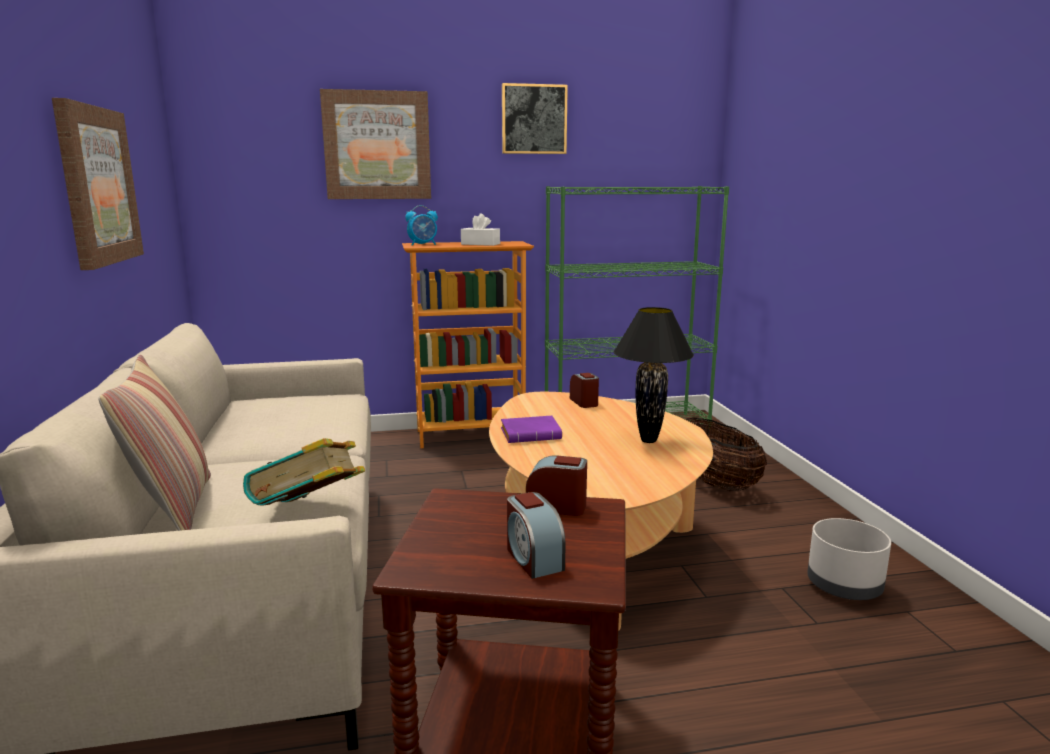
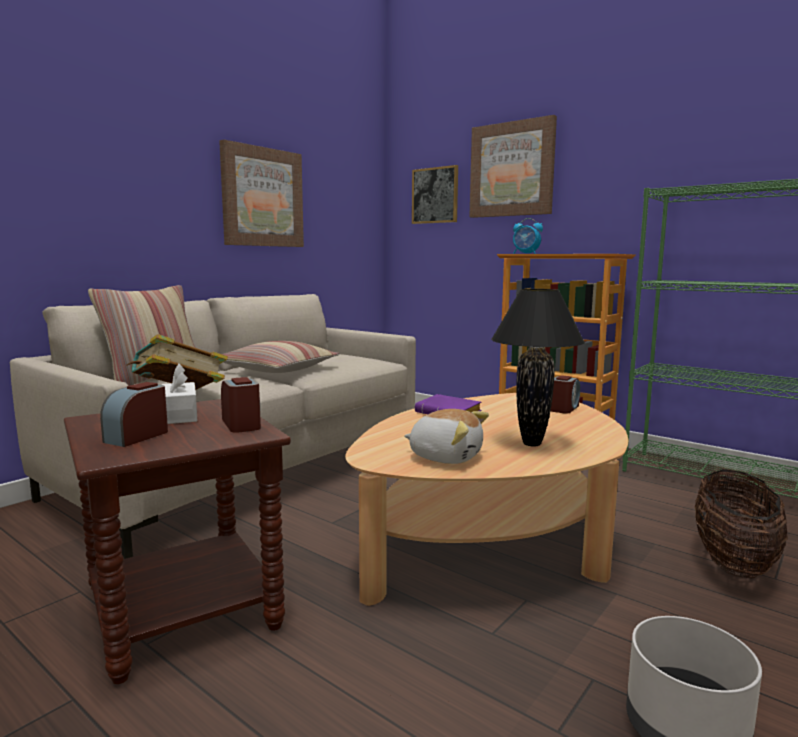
camera: 50 degrees right, 5 degrees down
(278, 442) = (277, 370): none -> pillow
(480, 244) = (575, 253): white tissue box -> white tissue box (179, 415)
(534, 119) = (661, 125): picture -> picture (435, 195)
(638, 473) = (445, 457): none -> plush toy

